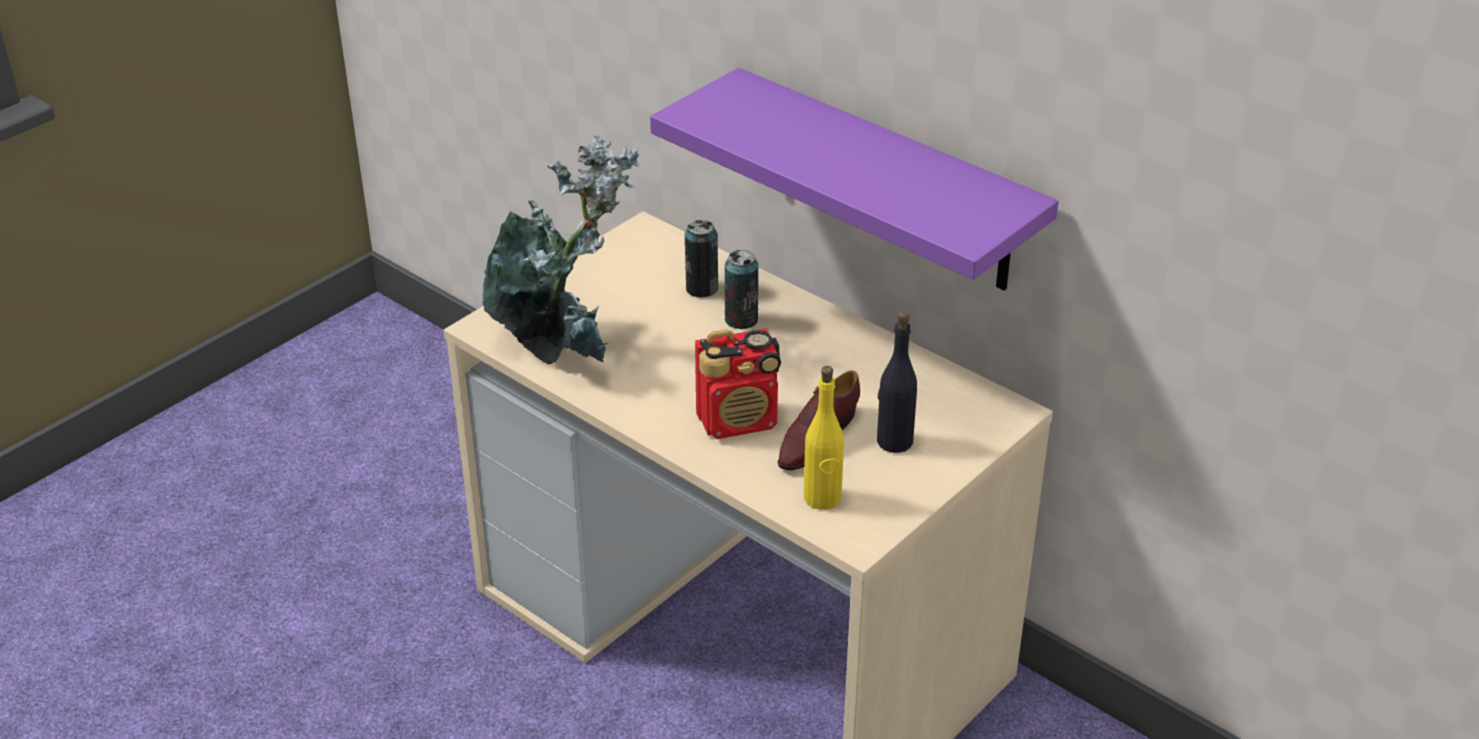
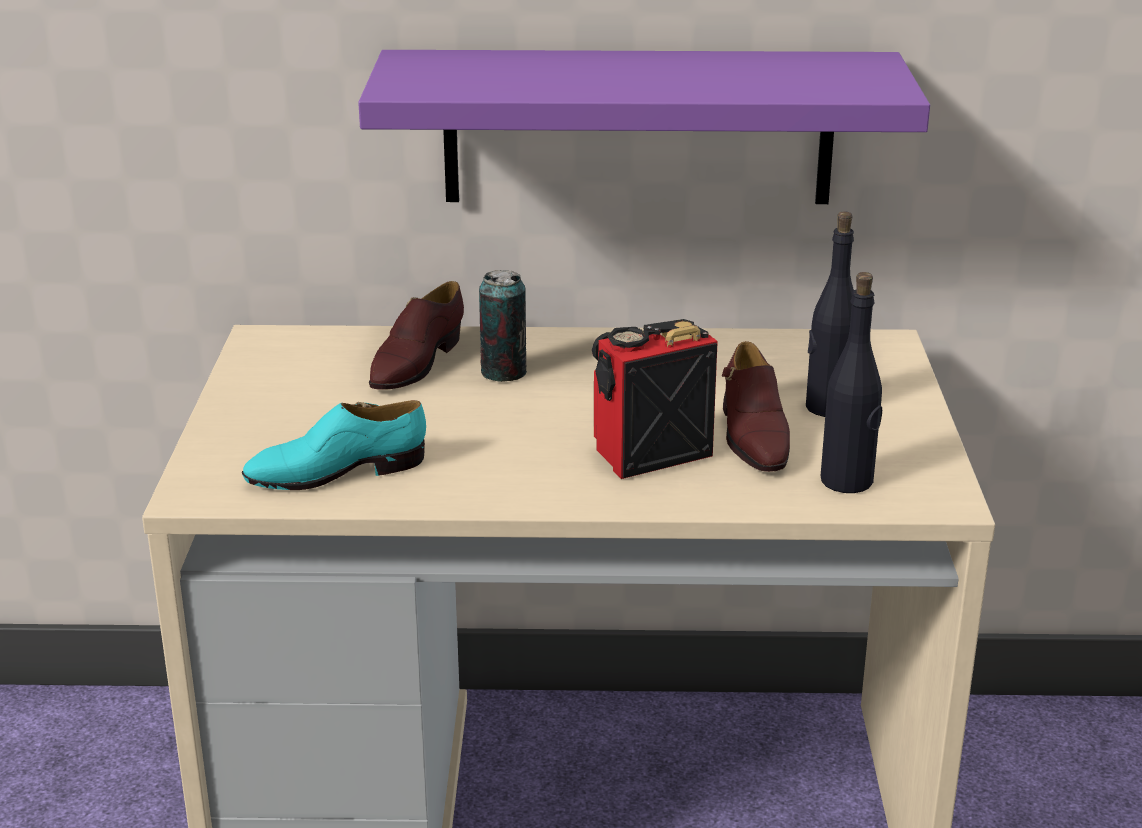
camera: 40 degrees left, 10 degrees down
(563, 347) = (336, 472): potted plant -> turquoise shoe
(702, 288) = (415, 363): can -> brown shoe
(739, 421) = (649, 454): radio -> radio turned 150 degrees counterclockwise
(822, 498) = (847, 481): yellow bottle -> black bottle

